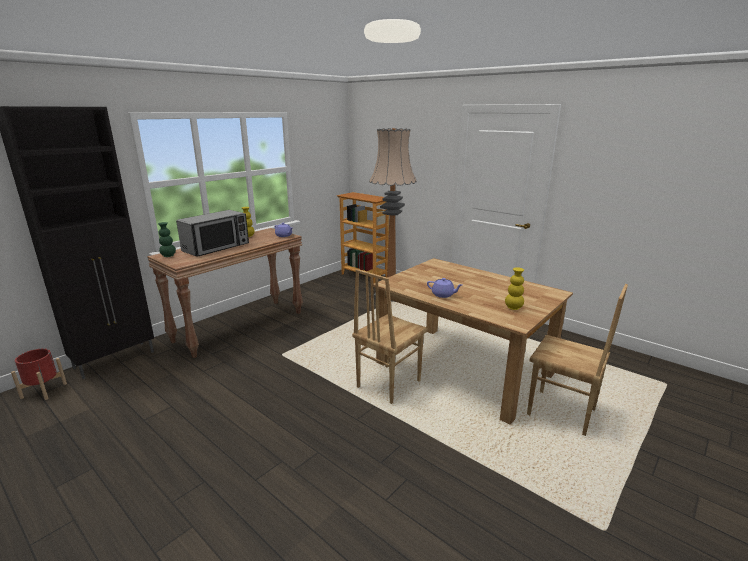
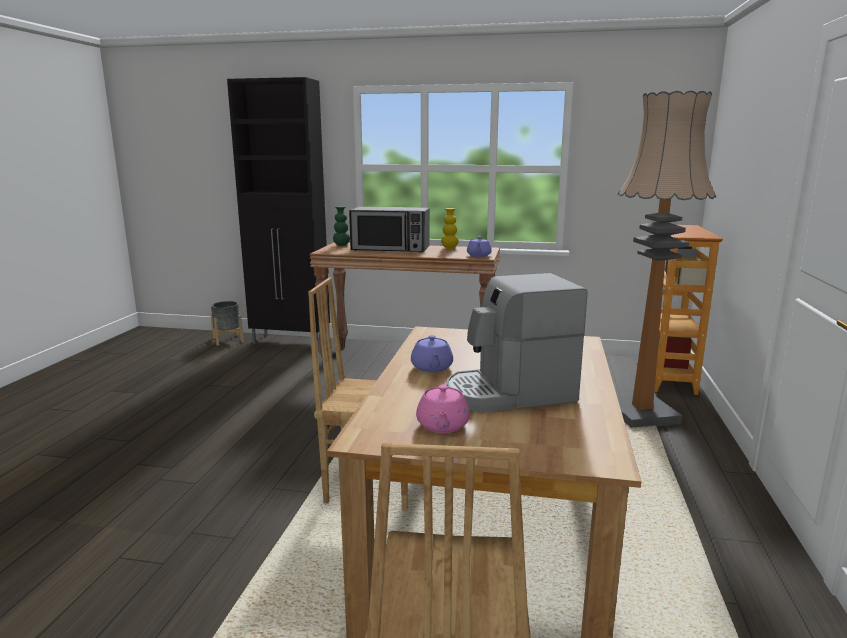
camera: 60 degrees right, 5 degrees down
(44, 391) = (227, 340): red planter -> grey planter
(488, 289) = (509, 394): none -> coffee machine
(513, 308) = (442, 425): yellow vase -> pink teapot

